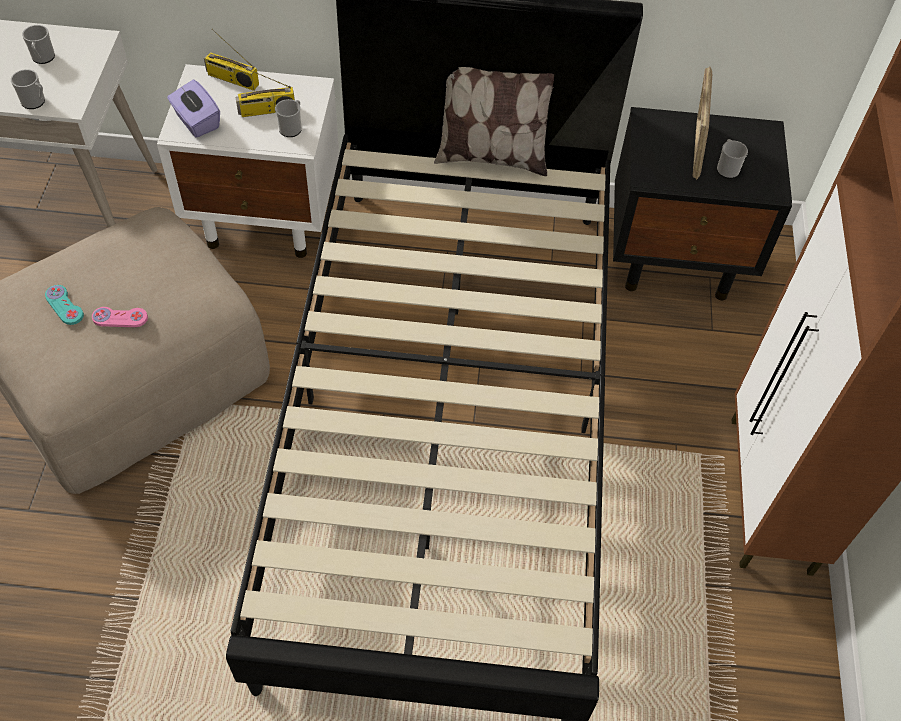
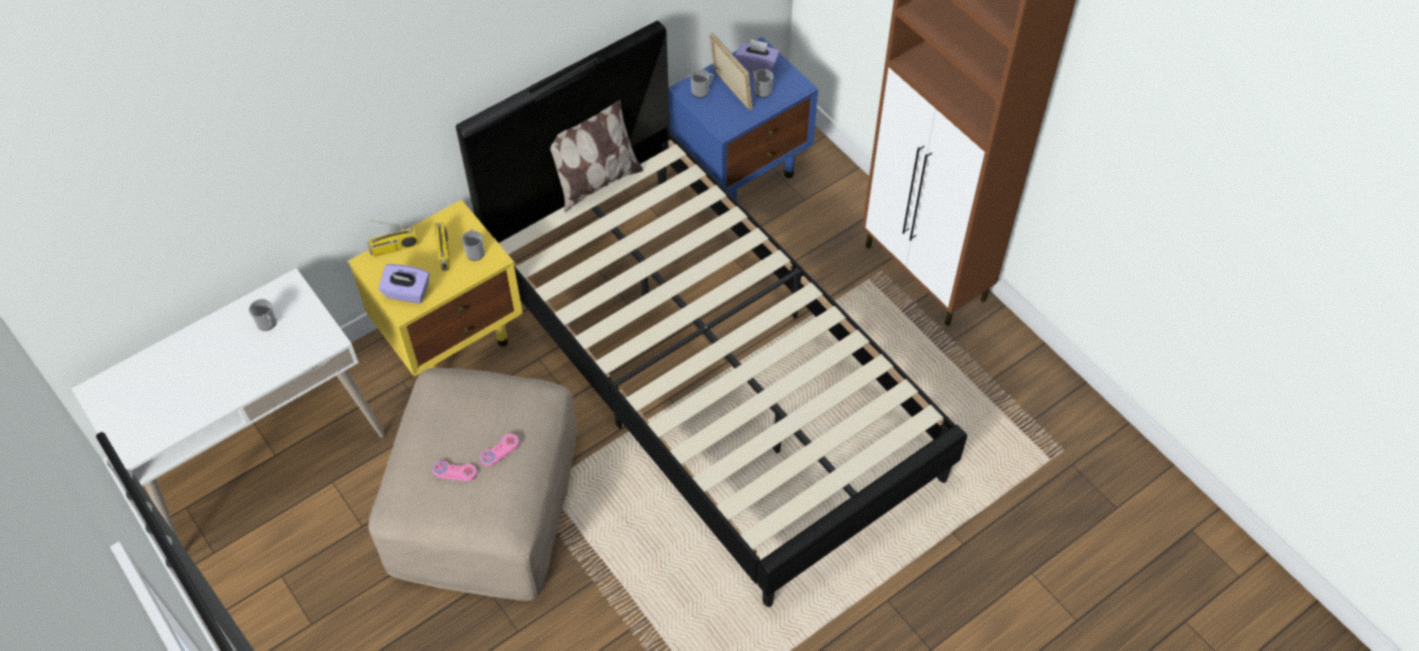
camera: 40 degrees left, 0 degrees up
(35, 102) = (304, 355): mug -> mug (702, 91)
(64, 306) = (454, 471): turquoise game controller -> pink game controller
(266, 111) = (444, 252): radio -> radio turned 45 degrees counterclockwise
(267, 218) = (452, 336): white nightstand -> yellow nightstand
(677, 259) = (741, 169): black nightstand -> blue nightstand
(746, 144) = (756, 66): none -> purple tissue box

